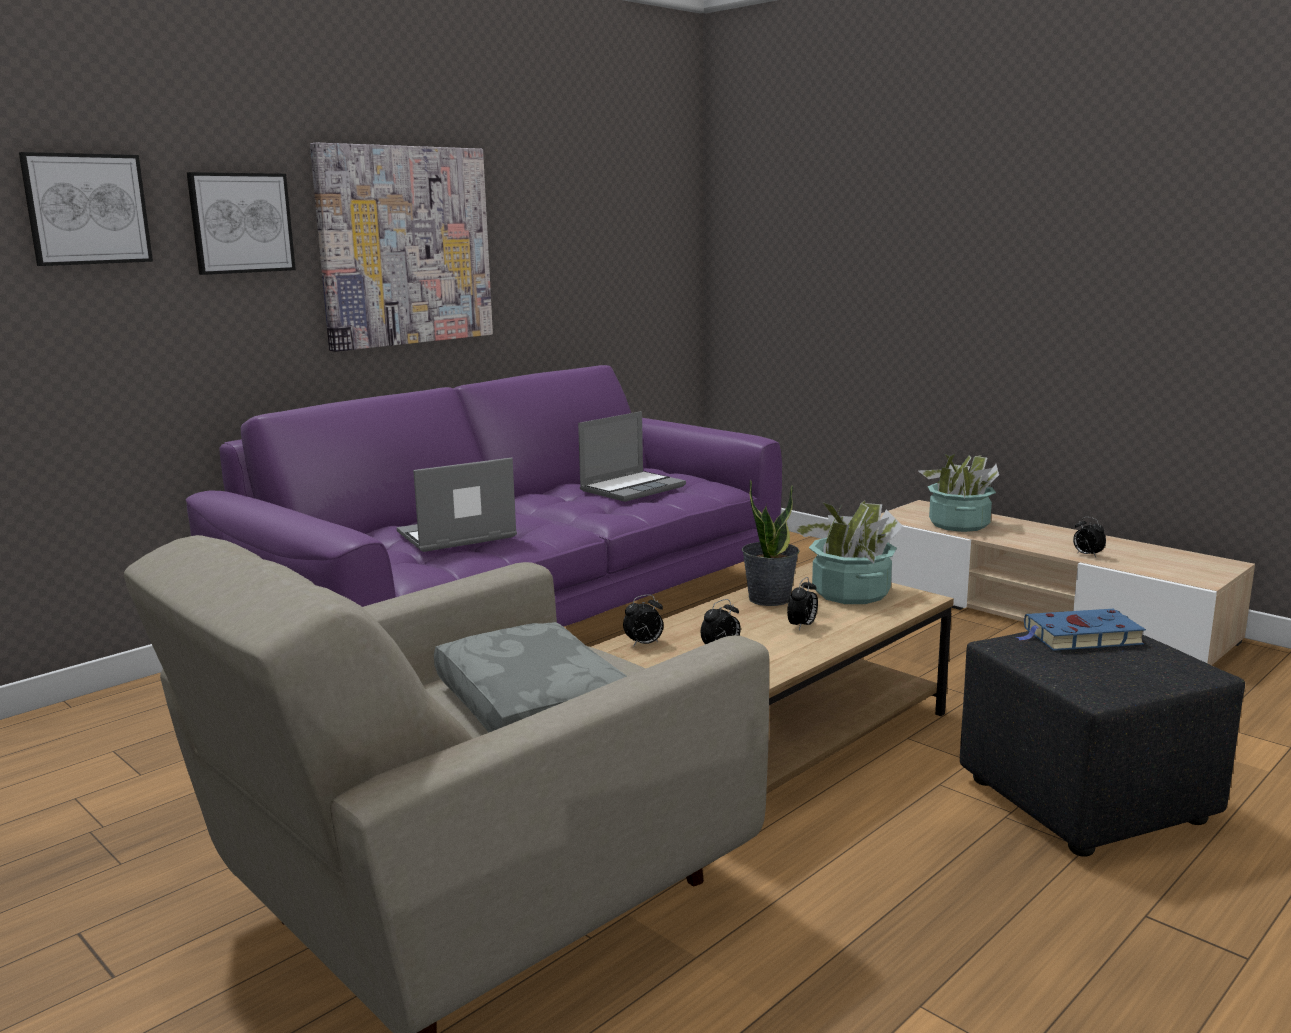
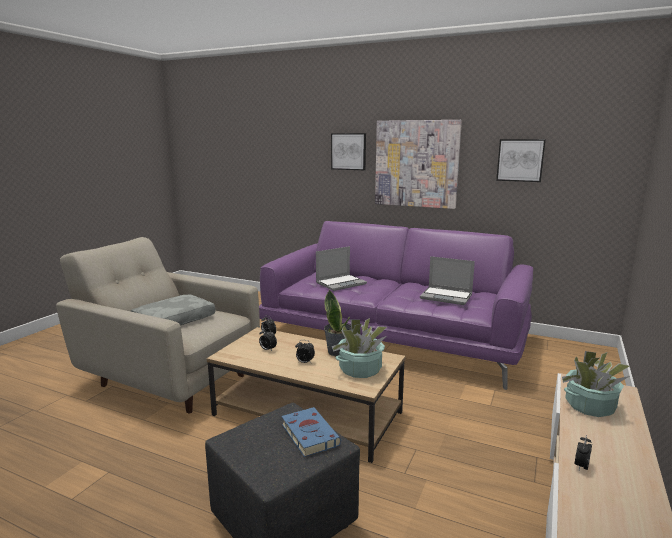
camera: 70 degrees right, 0 degrees up
(87, 209) = (302, 145): picture -> picture (520, 160)
(455, 536) = (341, 283): laptop -> laptop turned 105 degrees clockwise

